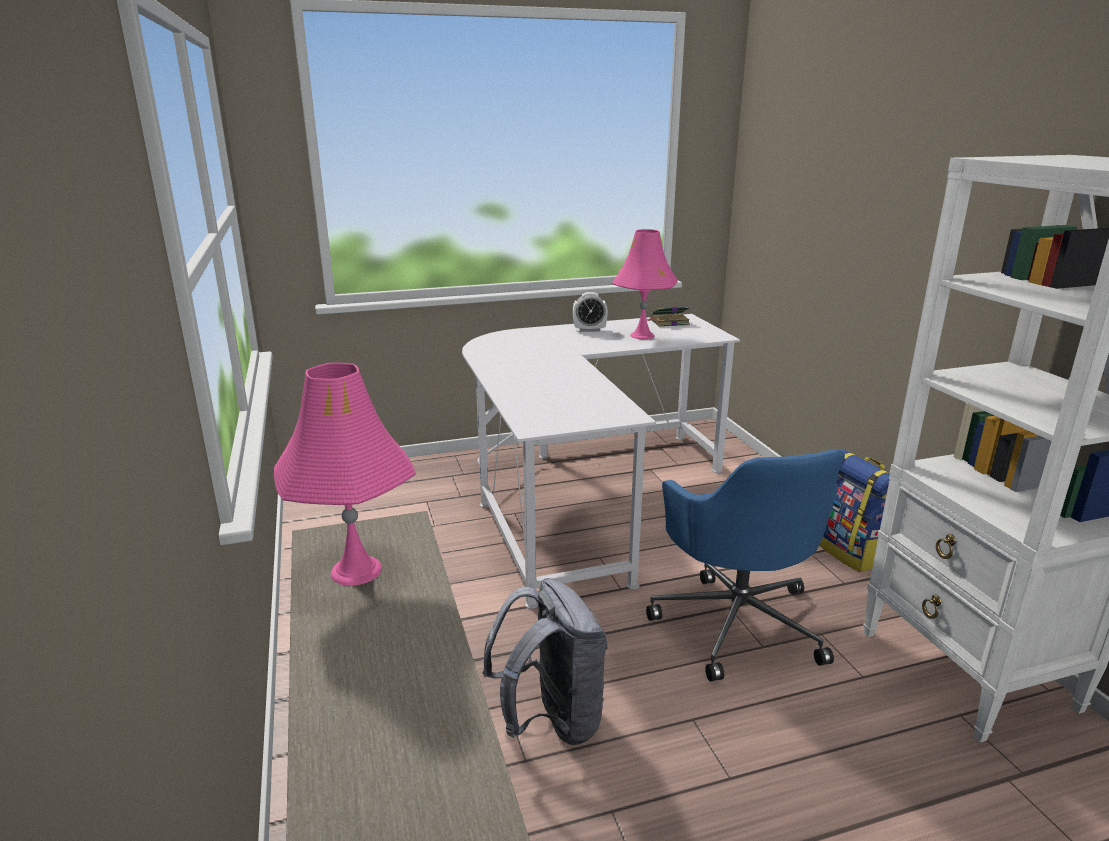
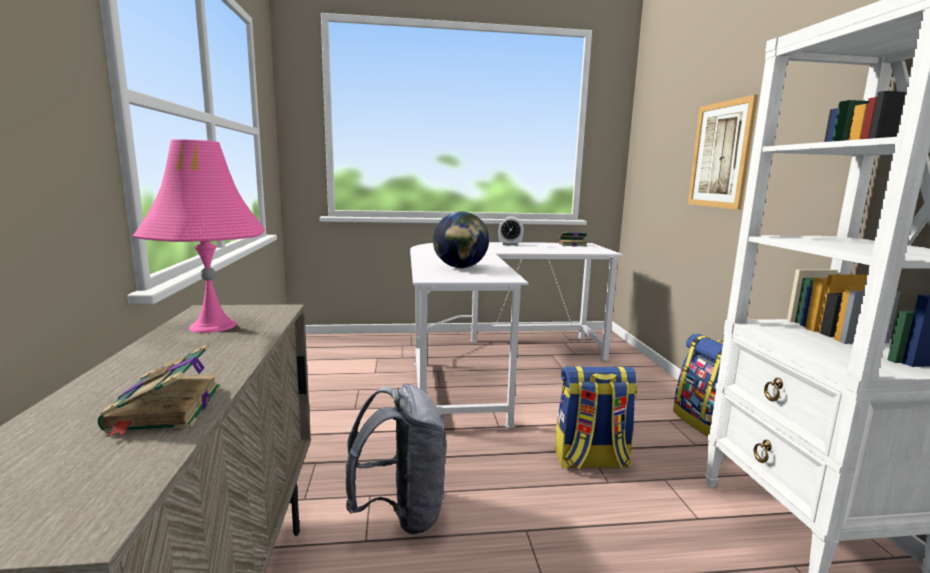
camera: 10 degrees right, 10 degrees down
(430, 715) = (165, 409): none -> book
(557, 397) = (460, 268): none -> globe
(642, 335) = (547, 248): pink table lamp -> none
(738, 622) = (591, 461): blue office chair -> backpack
(868, 224) = (720, 155): none -> picture

